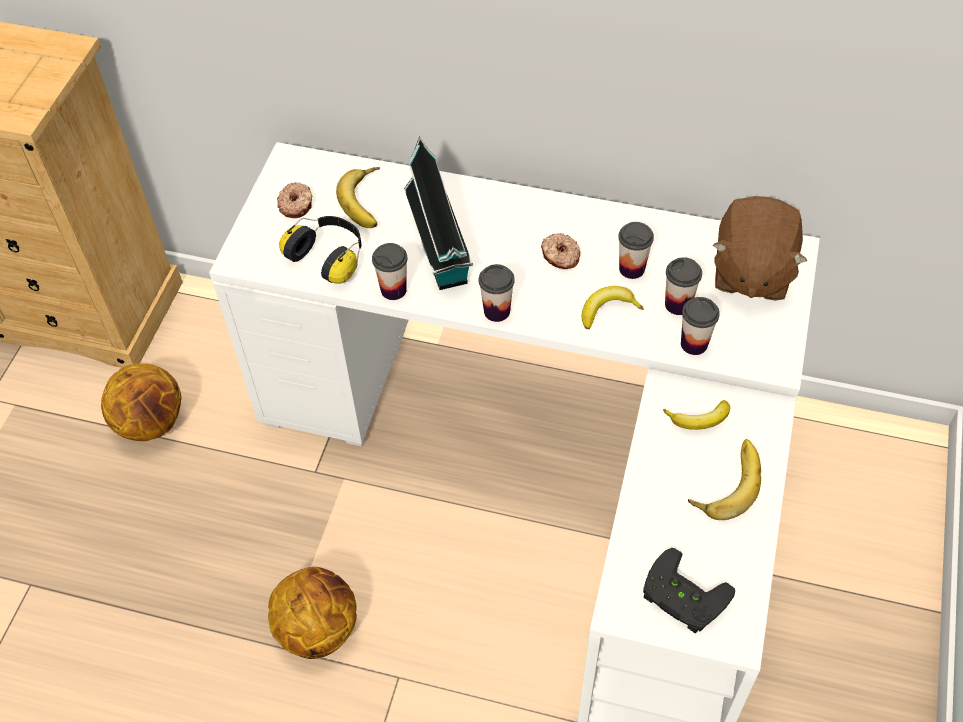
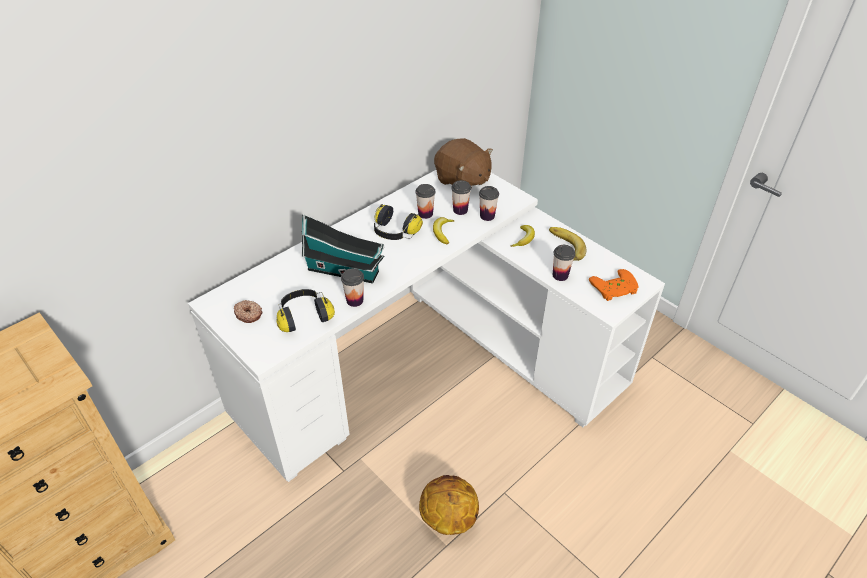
camera: 60 degrees left, 10 degrees down
(152, 422) = (227, 547): basketball -> none
(368, 201) = (280, 284): banana -> none
(497, 311) = (407, 269): cup -> cup (560, 275)
(560, 256) = (394, 232): donut -> headphones
(681, 598) = (614, 289): black game controller -> orange game controller

